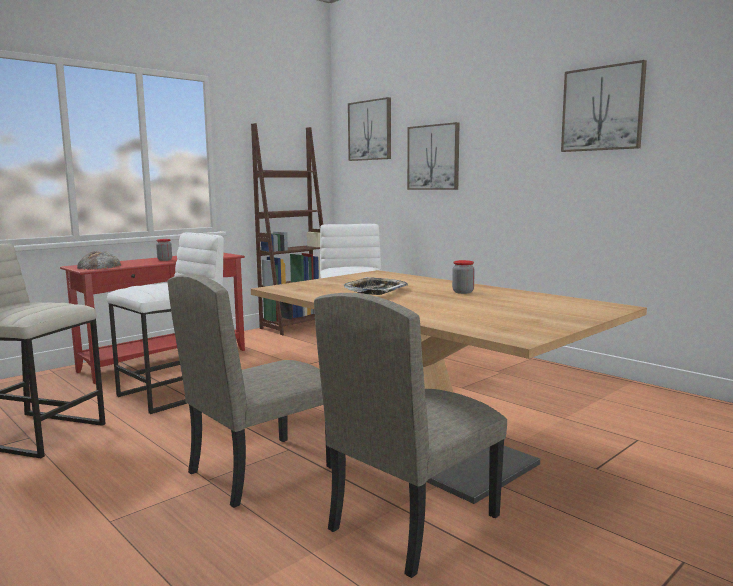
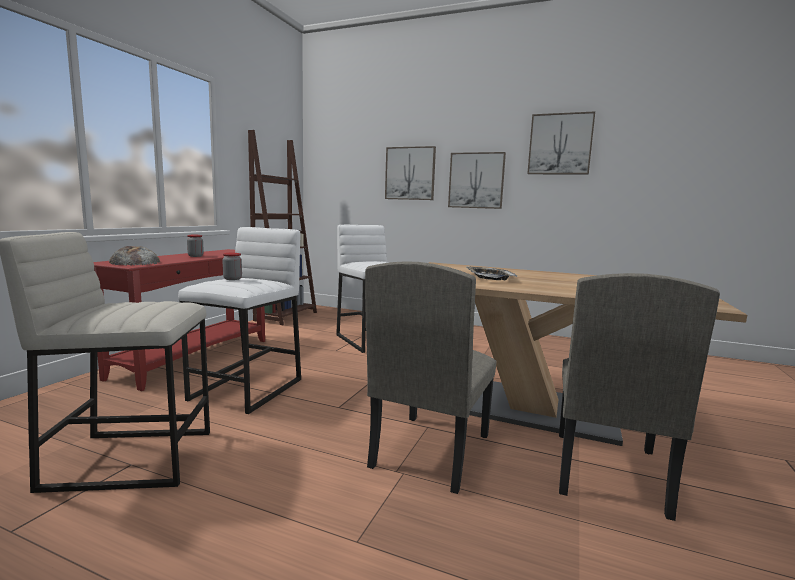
camera: 25 degrees left, 0 degrees up
(370, 130) = (345, 148): picture -> picture (476, 180)
(463, 292) = (552, 276): jar -> jar (232, 279)

